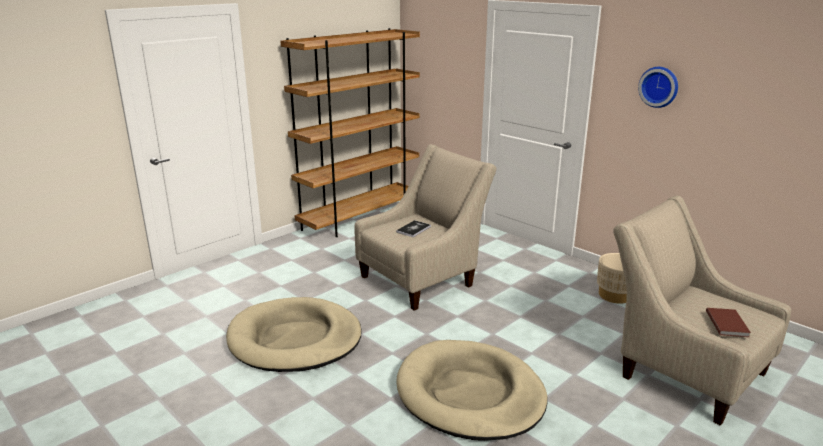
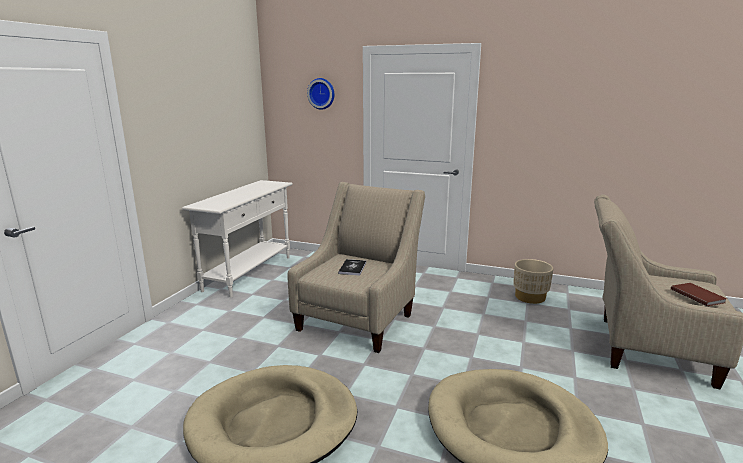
camera: 25 degrees left, 5 degrees down
(360, 218) = (249, 273): brown bookcase -> white console table
(659, 86) = (542, 109): wall clock -> wall clock (321, 93)

